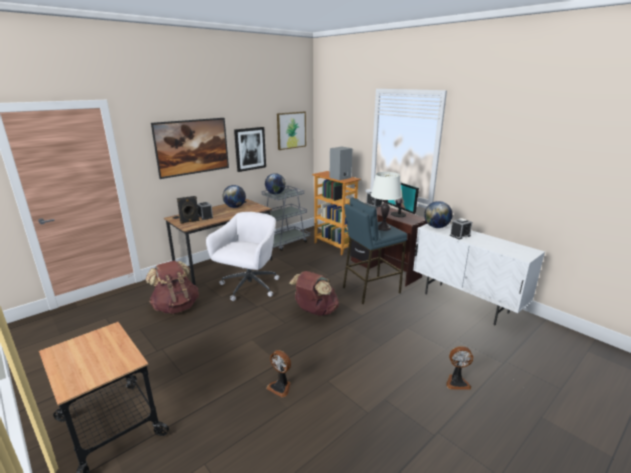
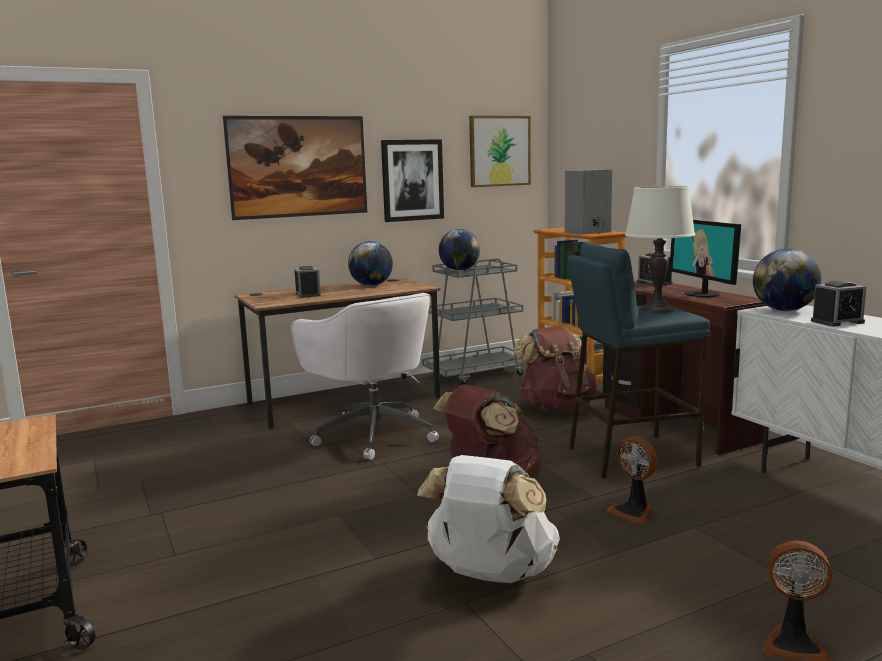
camera: 15 degrees right, 10 degrees down
(176, 307) = (222, 454): brown backpack -> brown backpack (556, 407)
(189, 221) = (275, 299): black speaker -> none
(248, 287) = (373, 434): white office chair -> white office chair turned 105 degrees clockwise
(280, 387) = (358, 599): fan -> fan (634, 512)
(332, 365) = (490, 574): none -> white backpack

